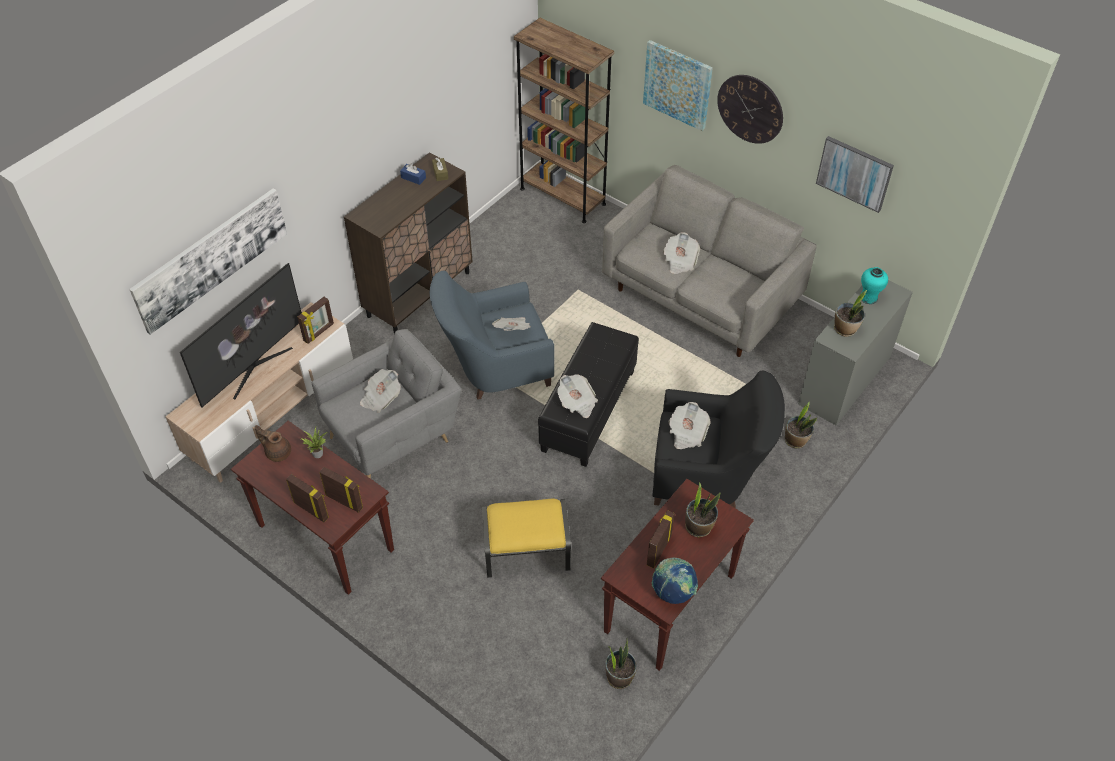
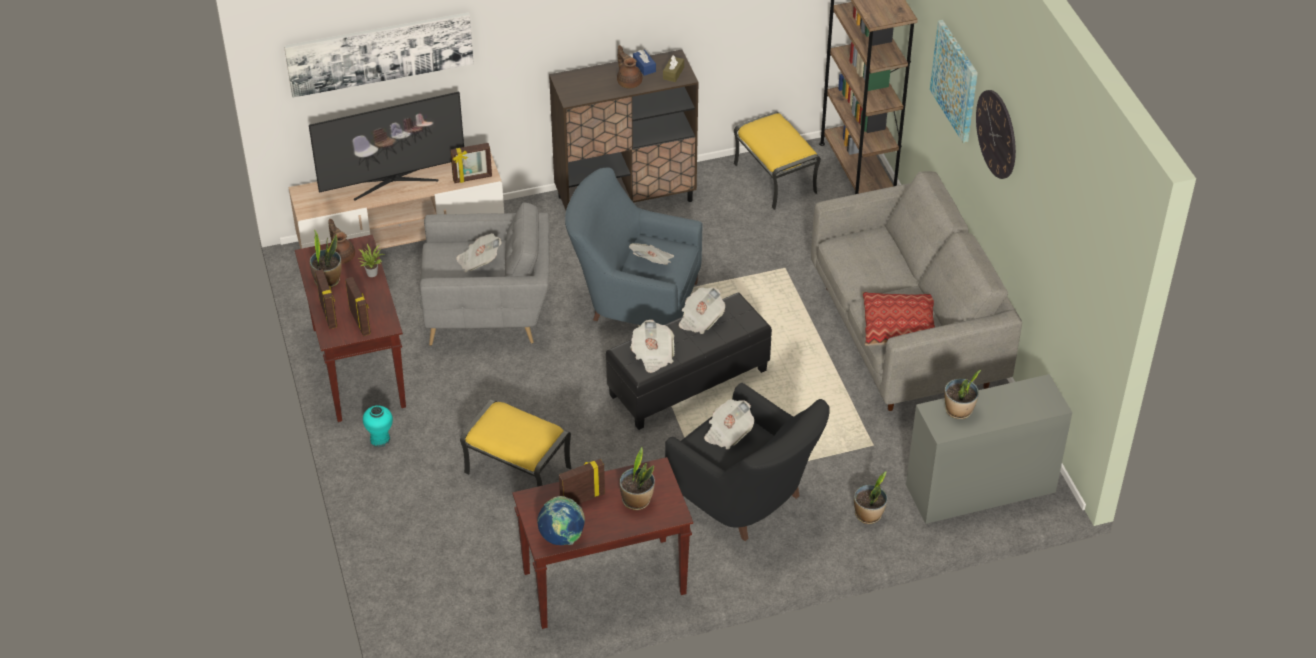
camera: 35 degrees right, 5 degrees down
(412, 194) = (629, 81): none -> brown teapot
(513, 228) = (776, 178): none -> yellow ottoman
(619, 677) = (503, 613): potted plant -> potted plant (328, 280)
(680, 261) = (877, 276): newspaper -> newspaper (700, 319)
(729, 290) = (900, 327): none -> pillow
(854, 173) = (1054, 246): picture -> none
(868, 297) = (1017, 394): turquoise vase -> turquoise vase (380, 439)

